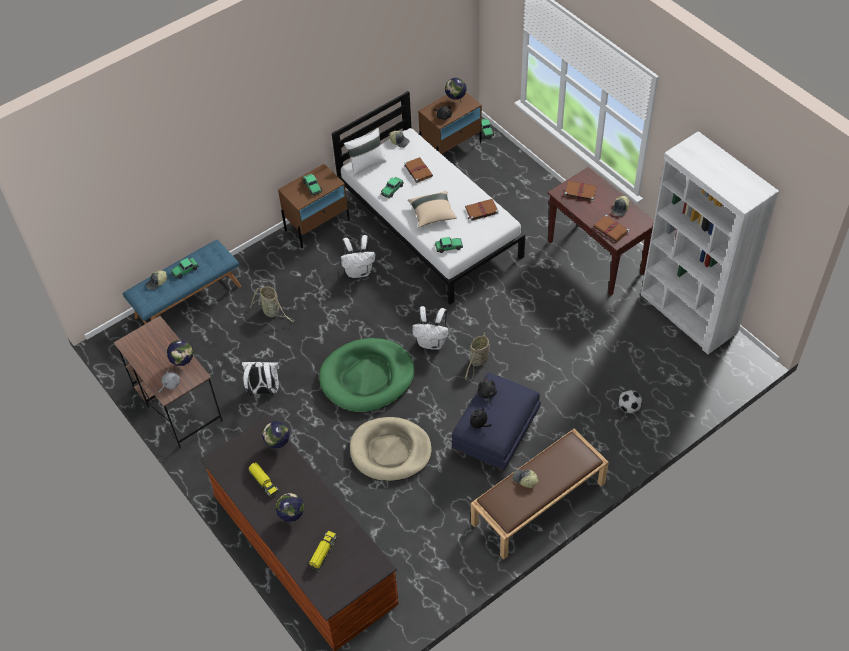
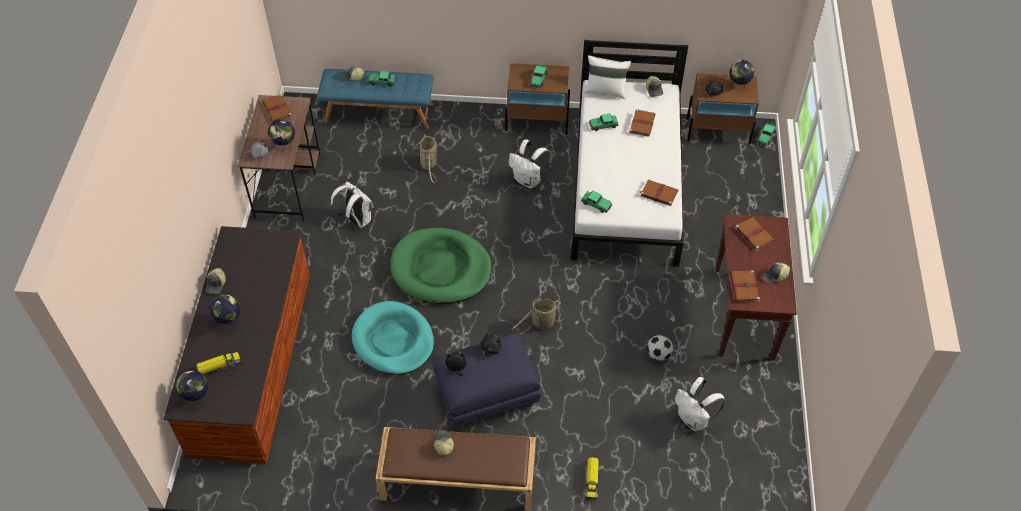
camera: 40 degrees right, 0 degrees up
(144, 342) = (277, 110): none -> brown book
(249, 501) = (216, 284): none -> cap
(263, 481) = (242, 278): toy truck -> toy truck (591, 480)
(278, 445) = (282, 259): globe -> globe (197, 397)
(390, 451) = (393, 340): beige dog bed -> turquoise dog bed
(432, 214) = (613, 168): beige pillow -> none
(432, 342) = (522, 280): white backpack -> white backpack (694, 419)
(629, 408) = (625, 465): football -> football (658, 354)
(688, 314) = (775, 428): white bookcase -> none

